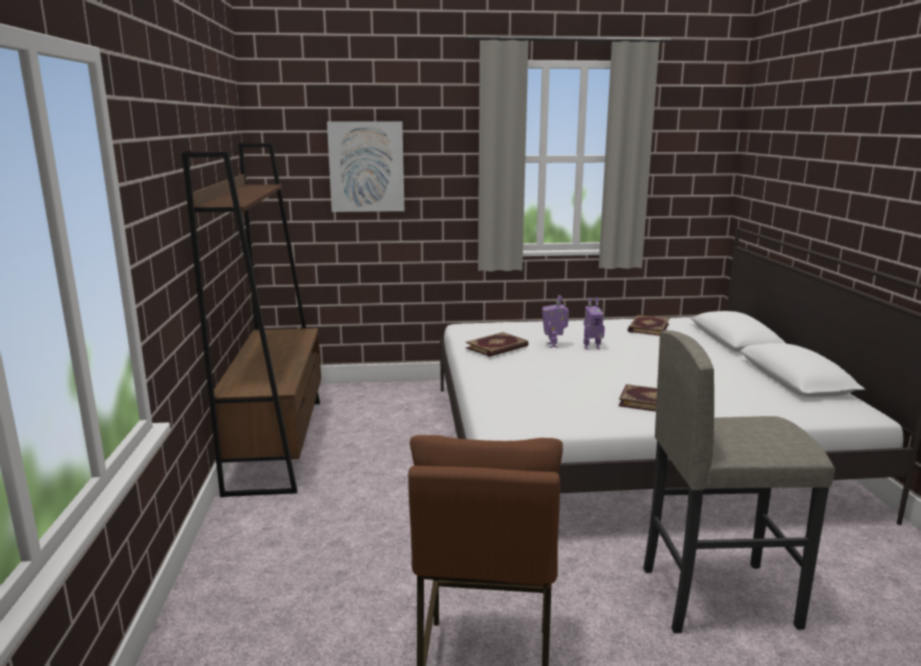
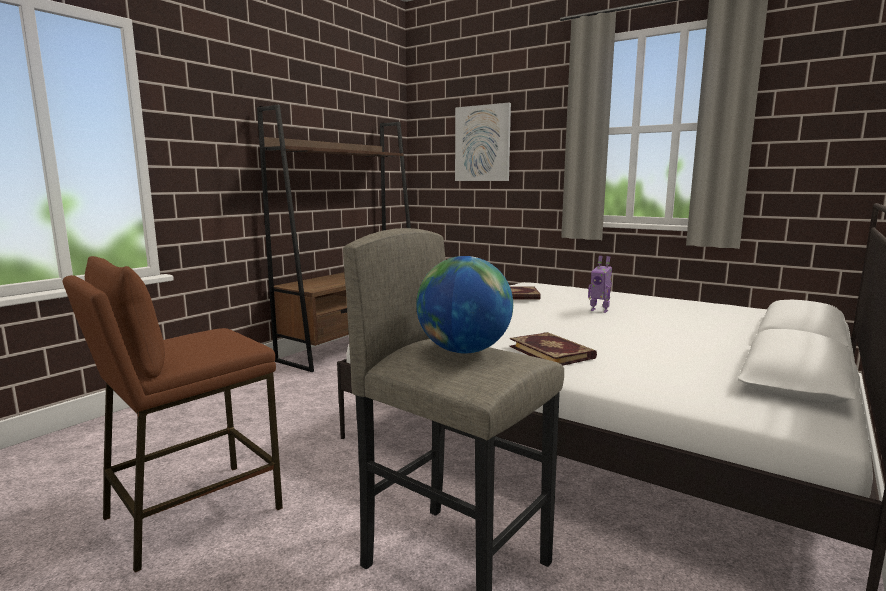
camera: 40 degrees right, 5 degrees down
(554, 345) = (565, 303): toy robot -> none
(647, 327) = (707, 309): book -> none
(742, 427) = (463, 351): none -> globe

